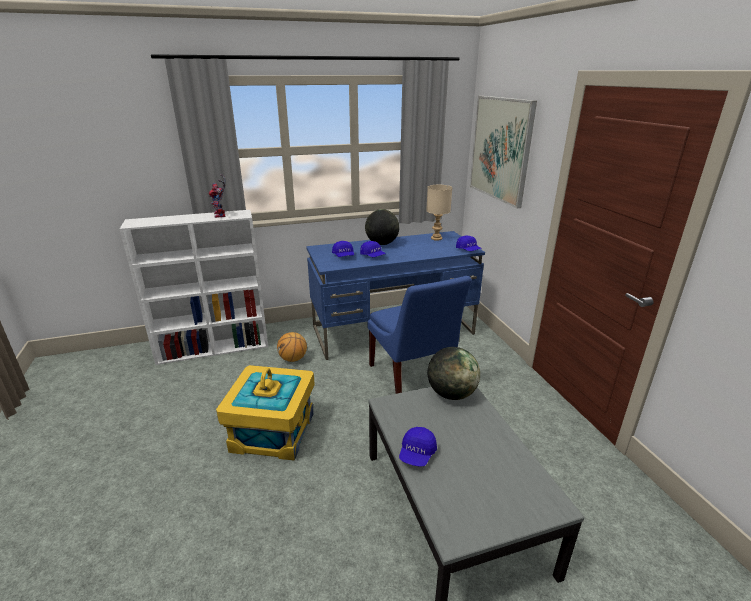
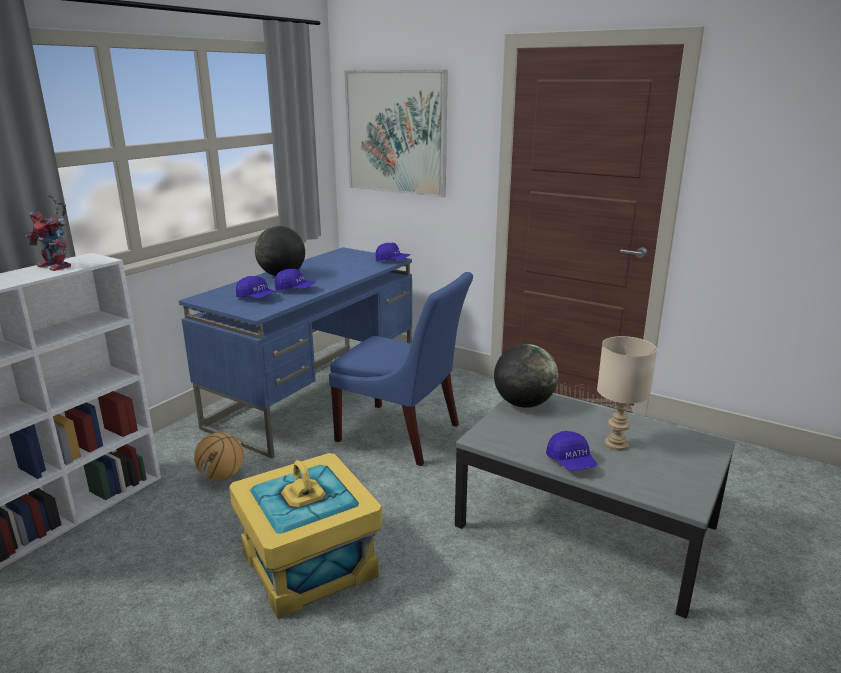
camera: 40 degrees left, 5 degrees down
(437, 238) = (338, 257): beige table lamp -> beige table lamp (616, 444)

